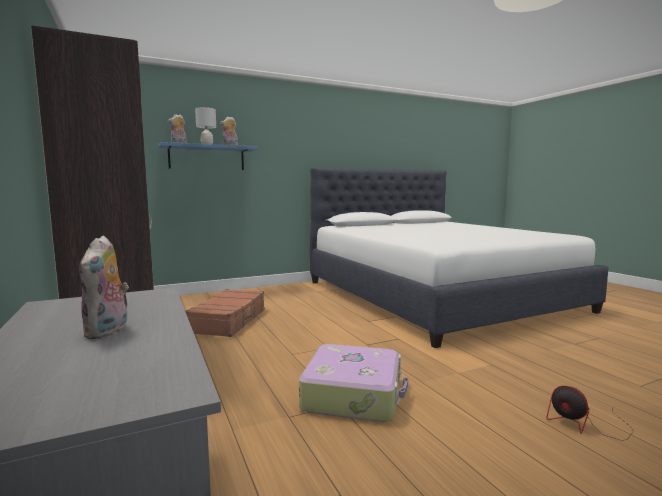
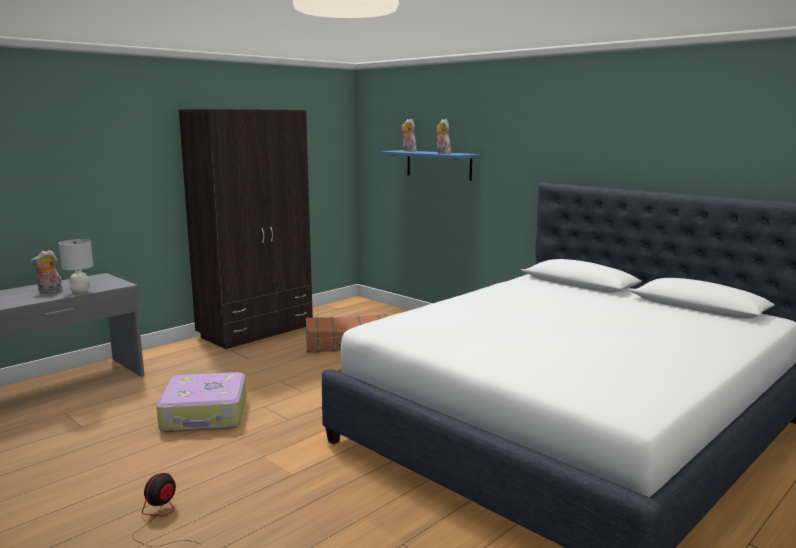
camera: 70 degrees right, 5 degrees up
(206, 145) = (425, 152): grey table lamp -> grey table lamp (80, 291)

